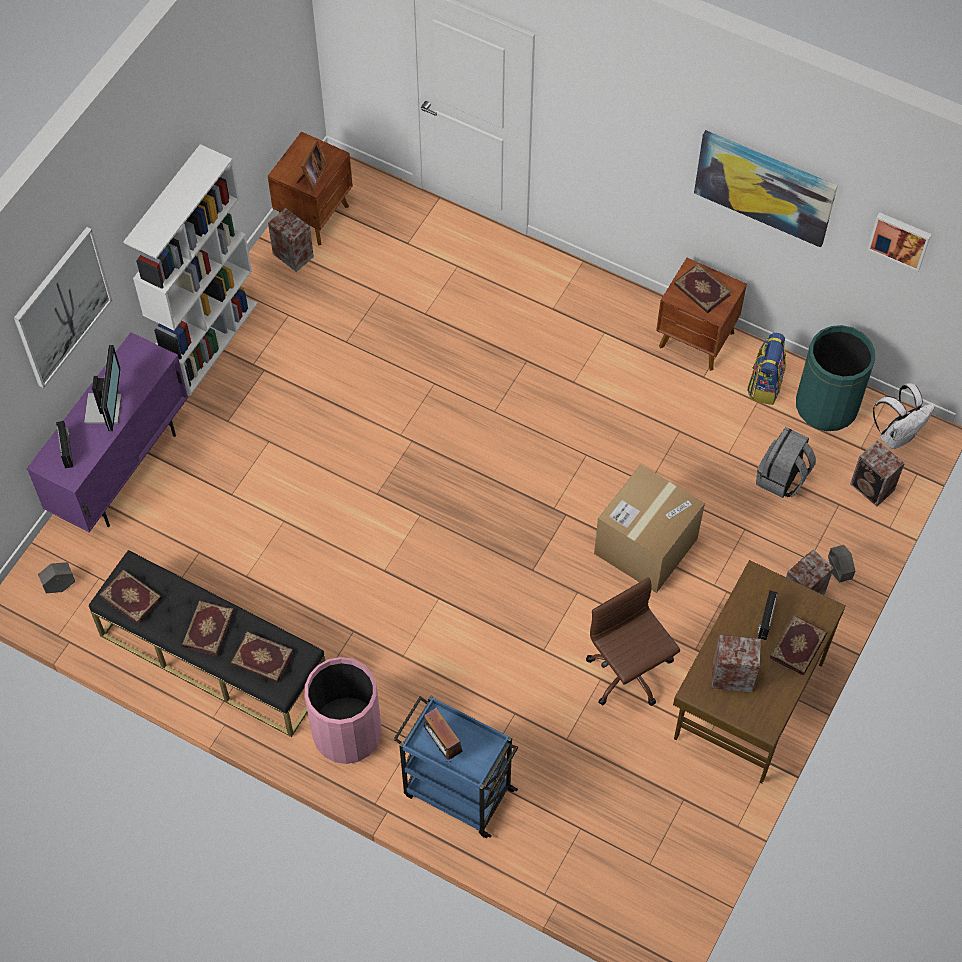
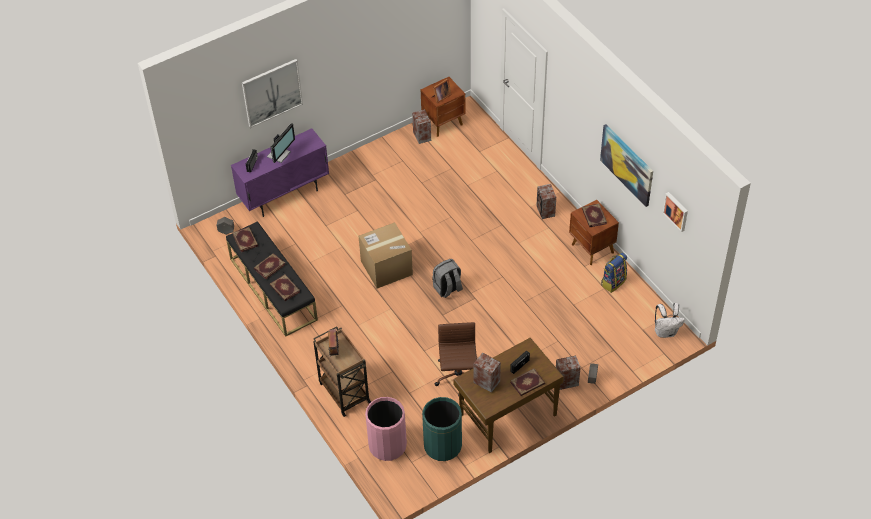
camera: 30 degrees right, 10 degrees down
(209, 341) = (359, 157): white bookcase -> none
(347, 733) = (311, 345): pink trash can -> pink trash can (387, 445)
(457, 791) = (344, 391): blue cart -> brown cart
(645, 546) = (504, 328): cardboard box -> cardboard box (386, 268)
(782, 478) = (593, 326): grey backpack -> grey backpack (447, 288)
(826, 406) = (638, 304): green trash can -> green trash can (442, 446)
(872, 488) = (636, 350): speaker -> speaker (545, 211)

